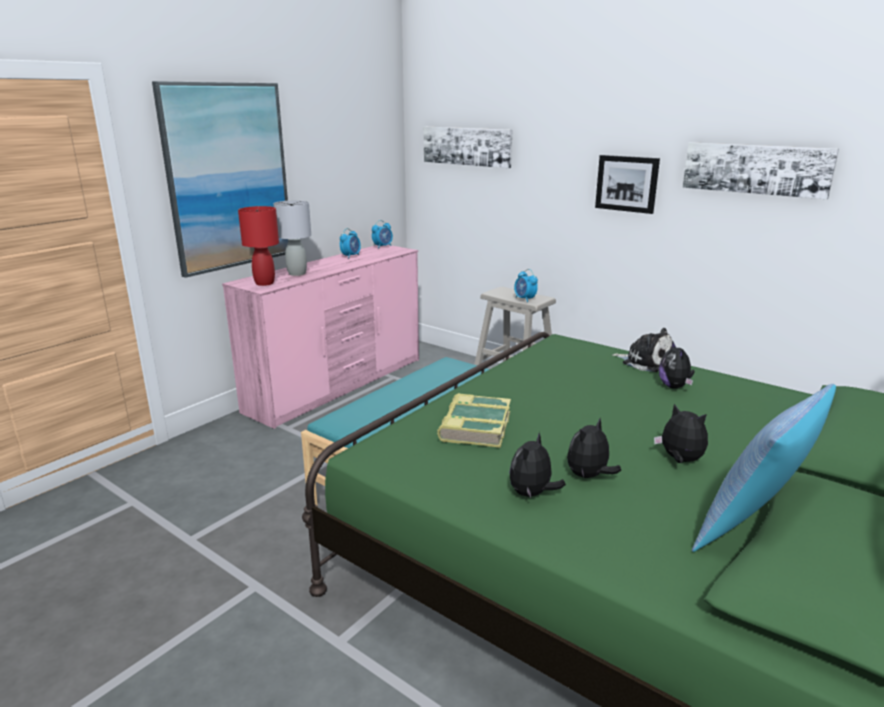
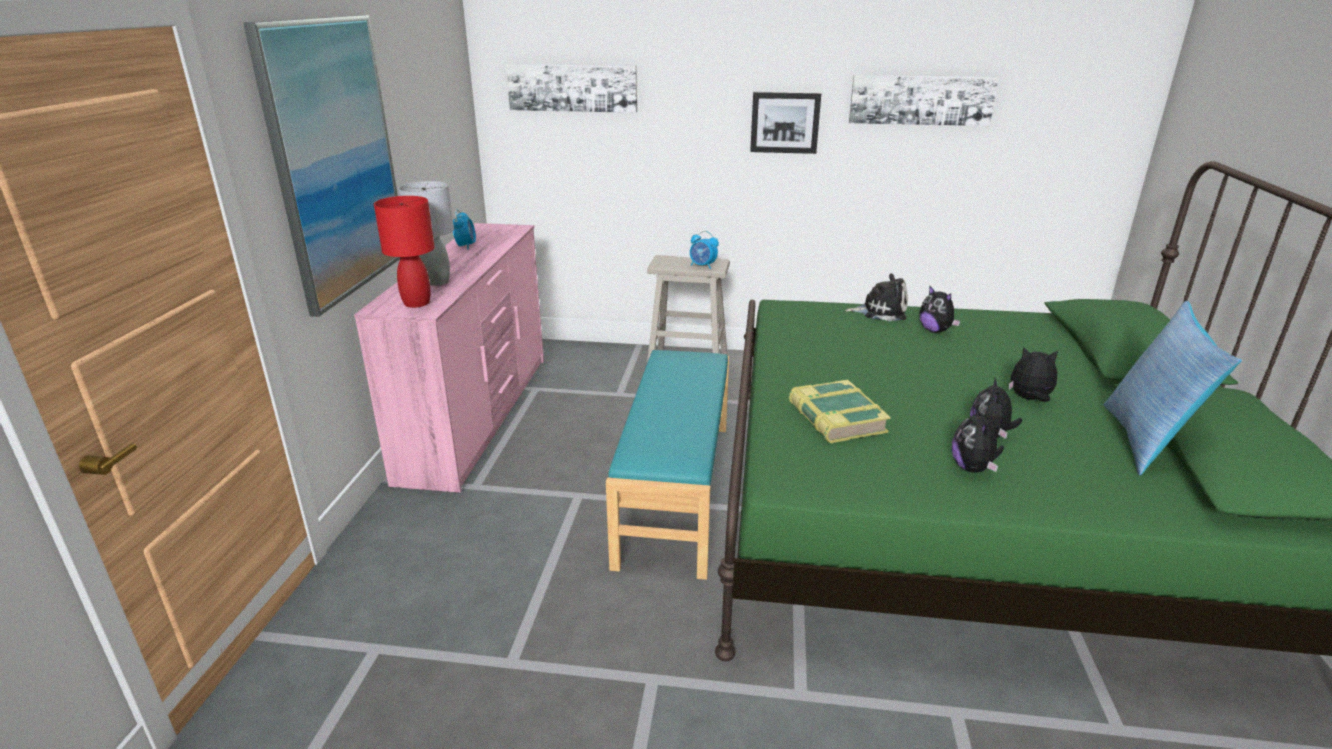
camera: 30 degrees left, 5 degrees up
(383, 246) = (484, 227): alarm clock -> none

